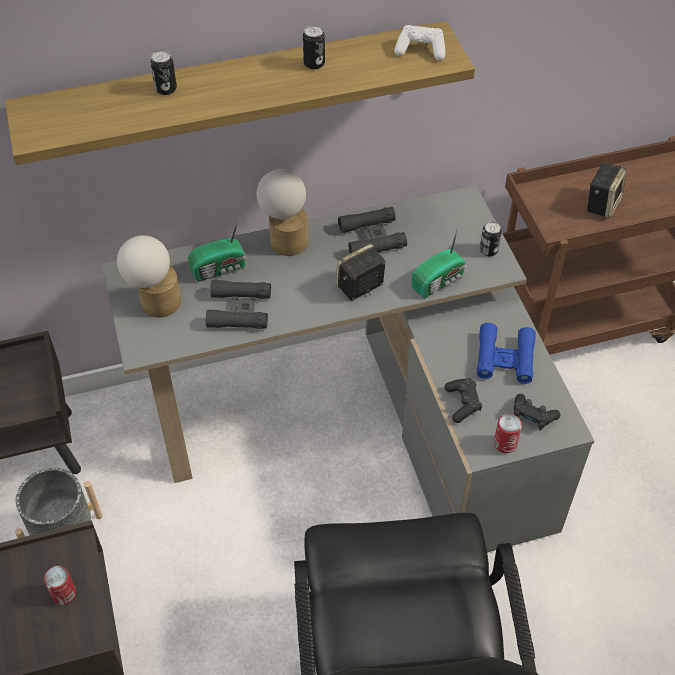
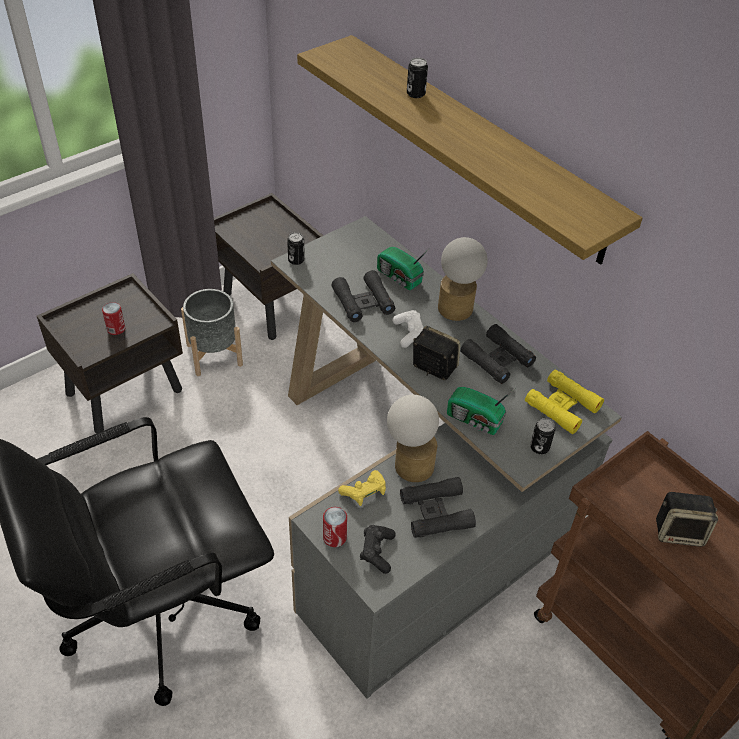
camera: 65 degrees right, 5 degrees down
(154, 303) = (342, 254): table lamp -> table lamp (410, 462)
(314, 63) = (508, 155): can -> can (296, 260)
(420, 50) = (581, 210): white game controller -> white game controller (409, 333)
(448, 217) = (562, 406): none -> yellow binoculars
(462, 404) = (364, 492): black game controller -> yellow game controller
(505, 358) = (436, 512): blue binoculars -> black binoculars

